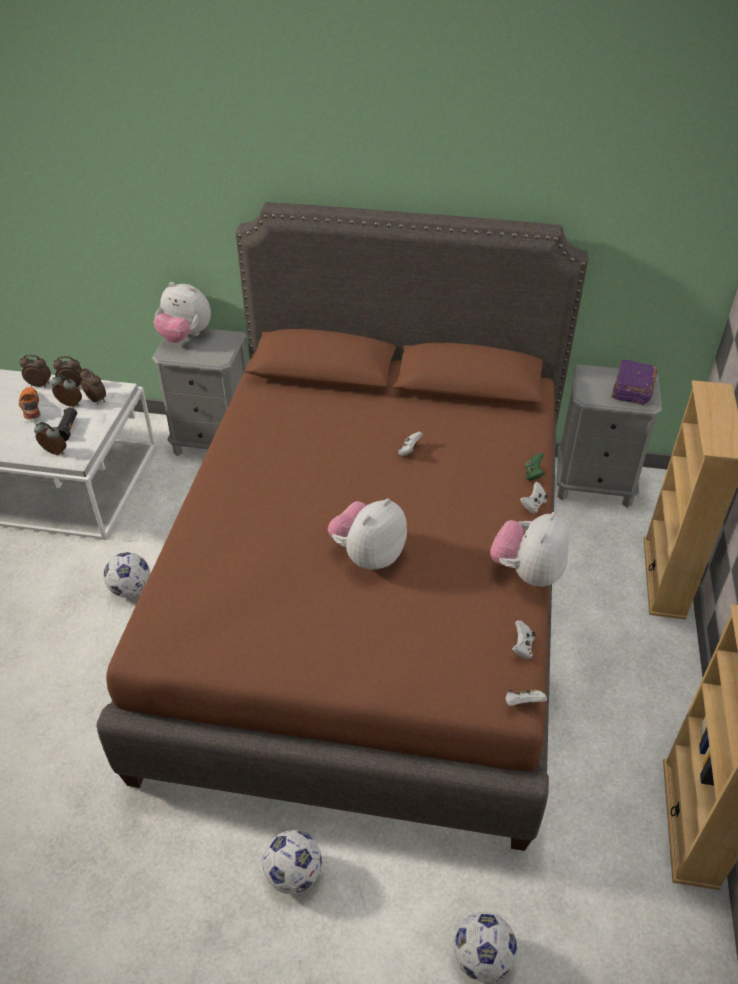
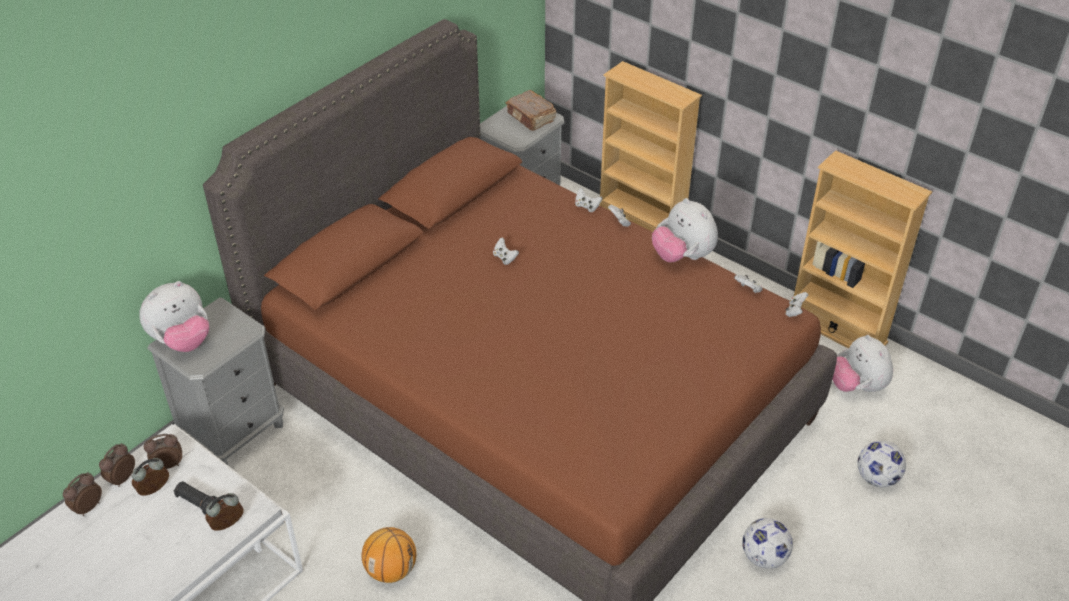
camera: 60 degrees left, 0 degrees up
(30, 407) = (123, 527): orange shoe -> none
(131, 589) = (391, 570): football -> basketball
(368, 555) = (605, 329): plush toy -> plush toy (856, 386)
(533, 474) = (587, 207): green game controller -> white game controller
(631, 390) = (531, 118): purple book -> brown book

